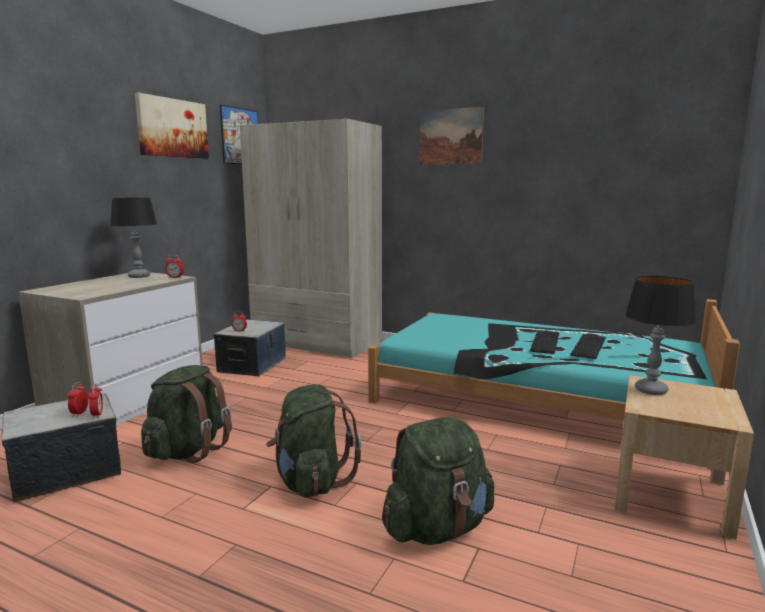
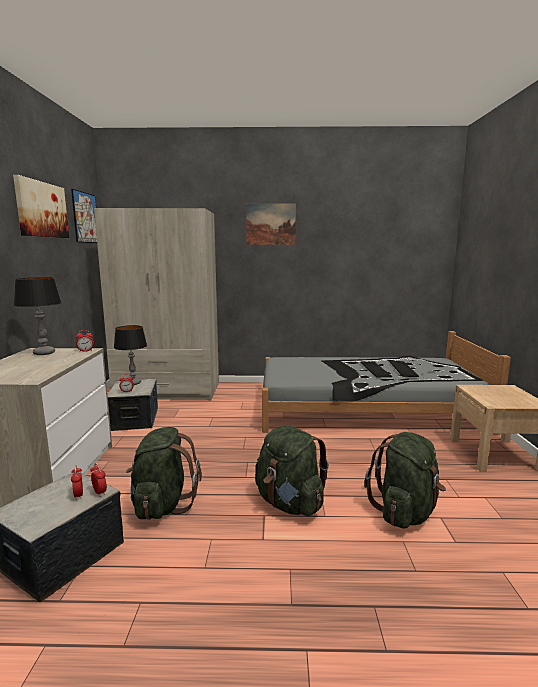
camera: 25 degrees left, 0 degrees up
(537, 399) = (366, 409): turquoise bed -> grey bed
(651, 390) = (480, 392): table lamp -> table lamp (133, 383)

